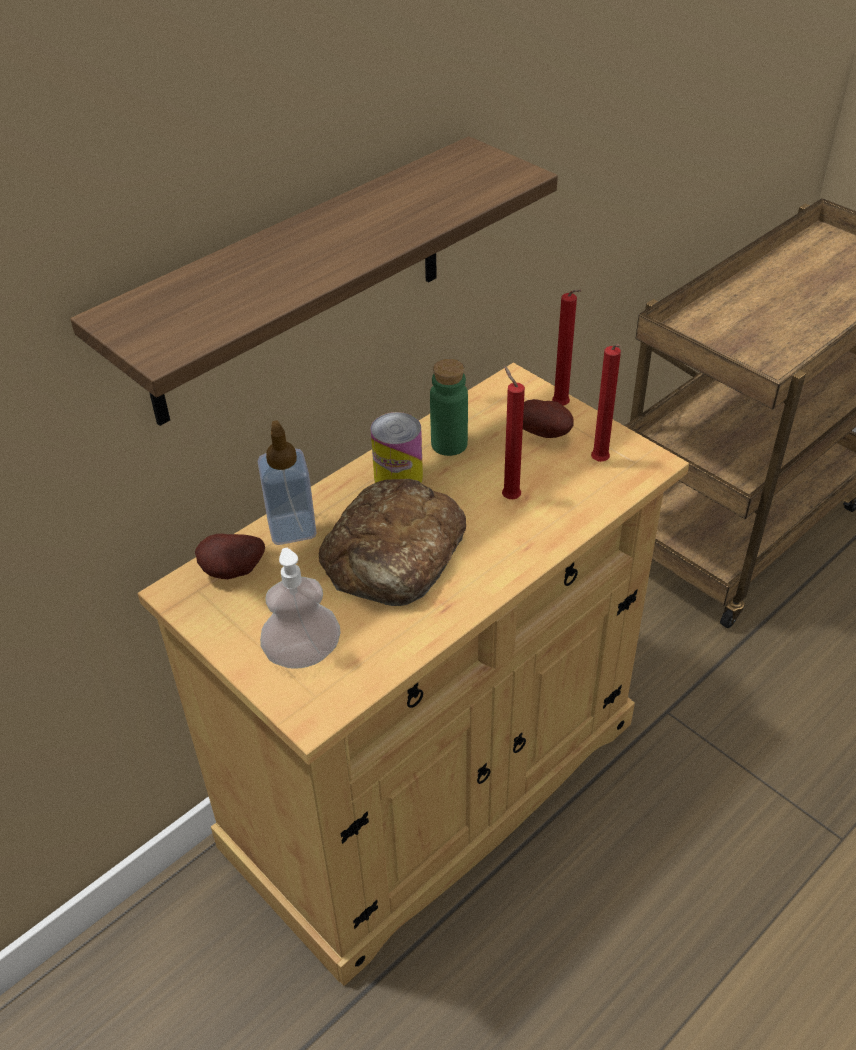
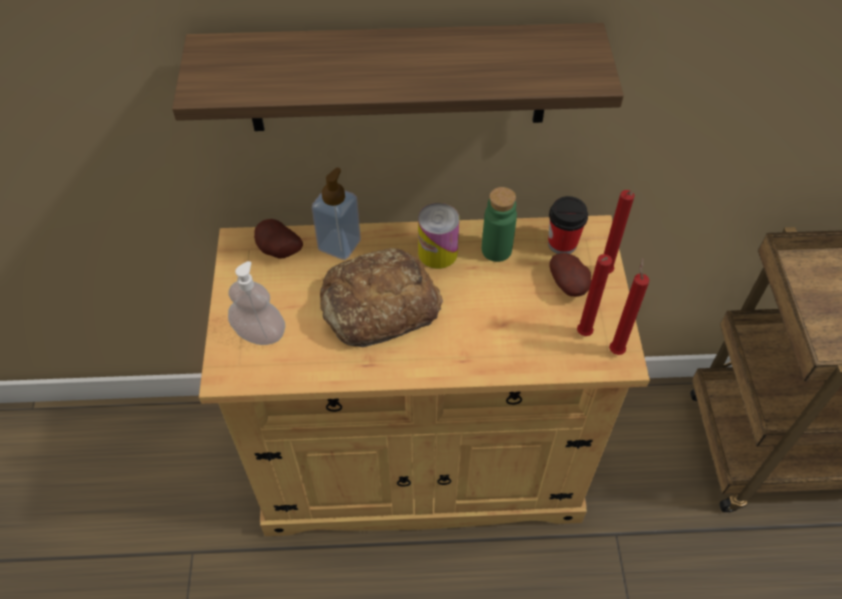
camera: 40 degrees right, 10 degrees up
(500, 406) = (562, 244): none -> cup
(509, 497) = (492, 316): red candle -> red candle (616, 349)

